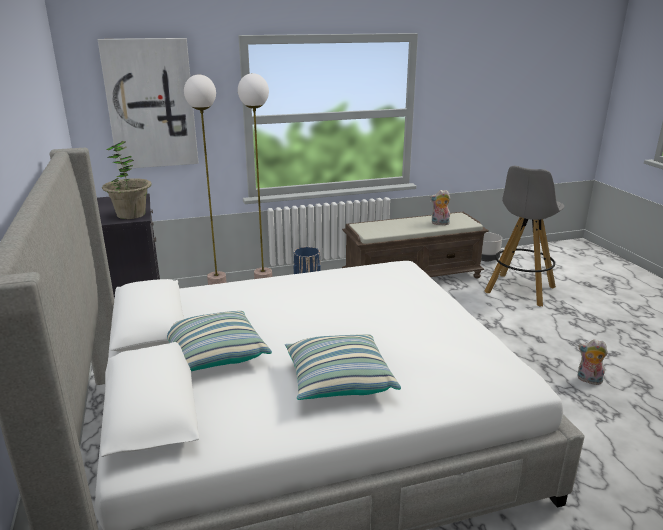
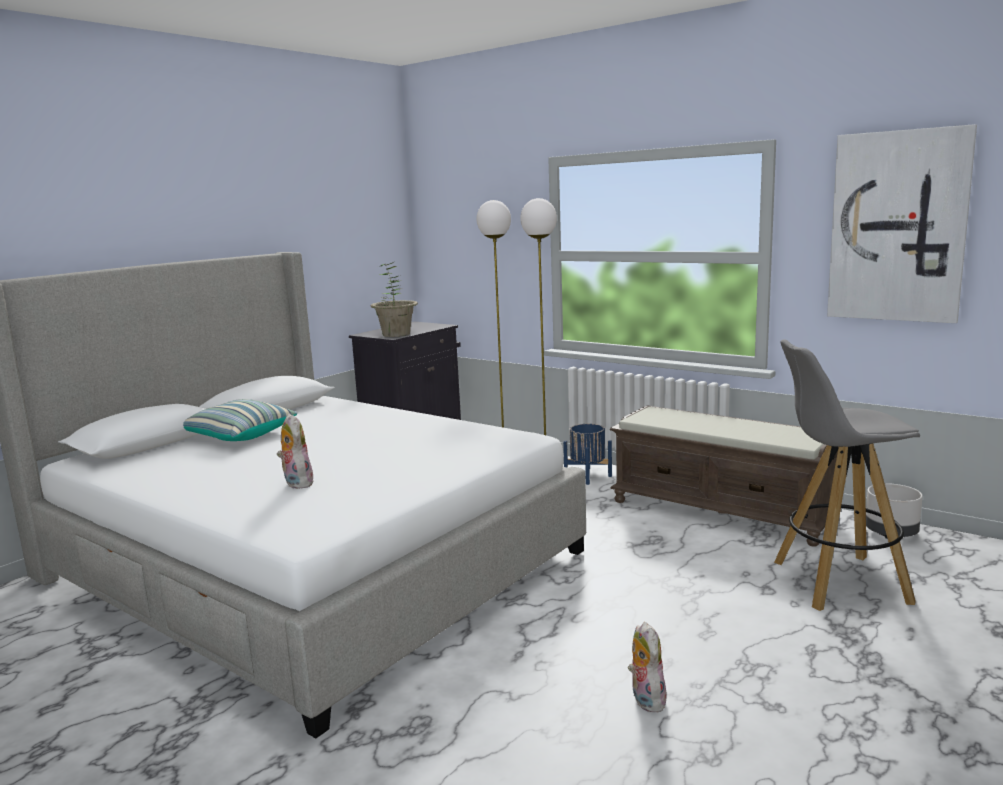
camera: 55 degrees right, 10 degrees down
(151, 104) = (471, 232): picture -> picture (897, 227)
(338, 381) = (231, 474): pillow -> none
(439, 223) = (755, 433): plush toy -> plush toy (296, 483)

